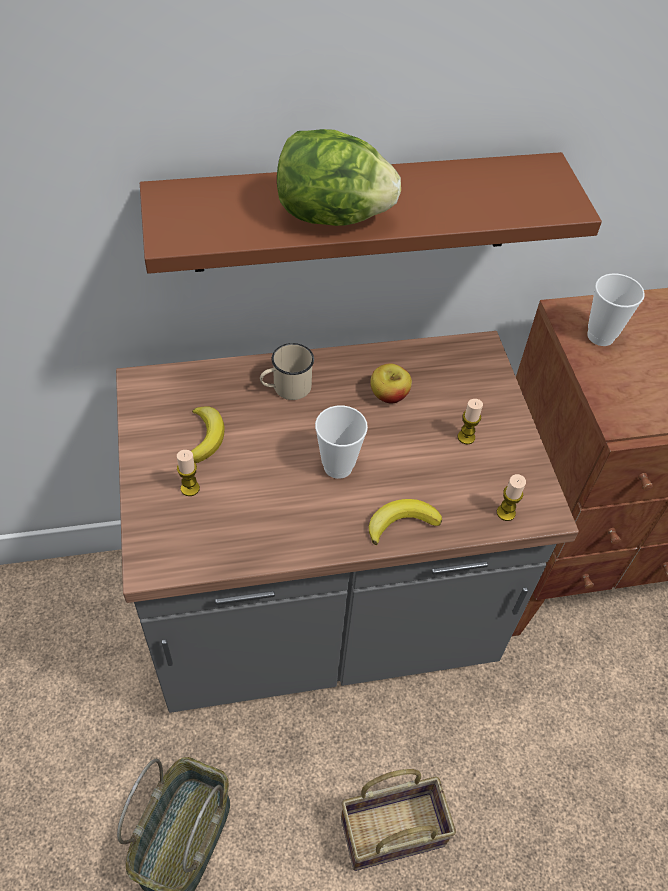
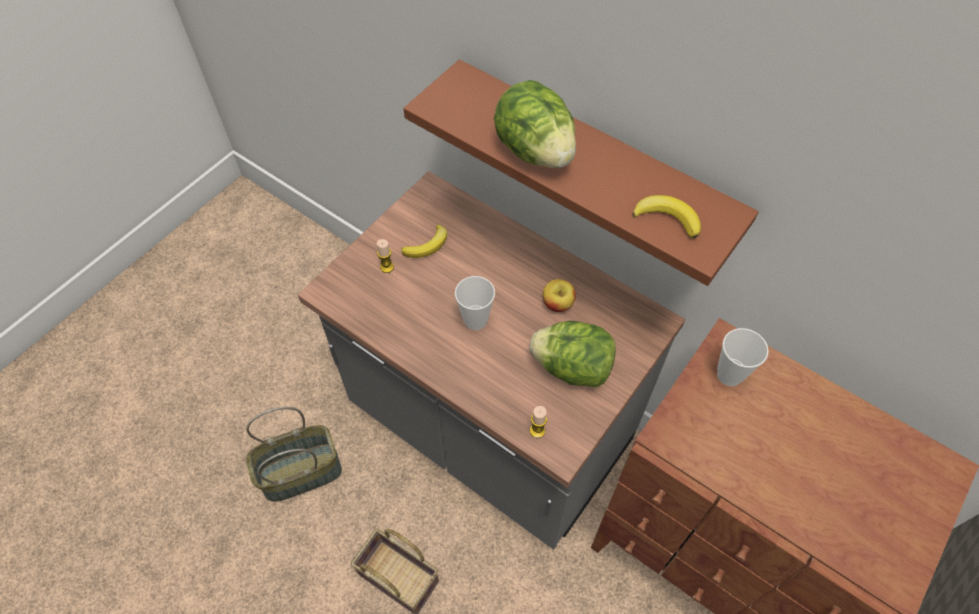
camera: 50 degrees right, 5 degrees up
(286, 388) = (503, 252): beige mug -> none
(401, 522) = (470, 381): banana -> banana (667, 218)
(466, 437) = (572, 367): candle -> lettuce

